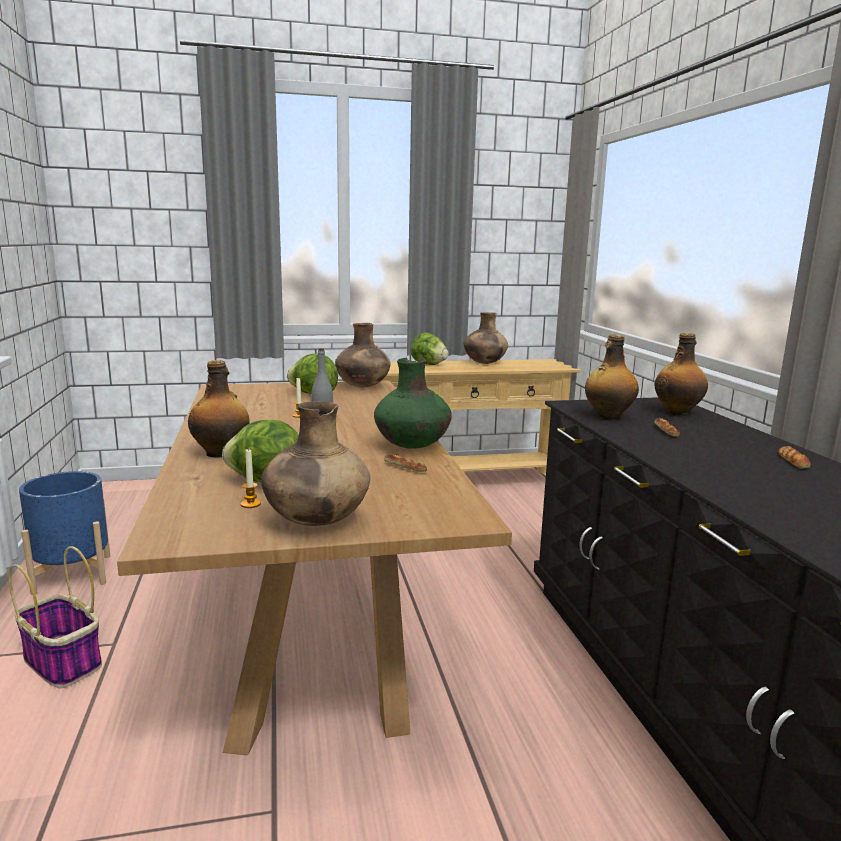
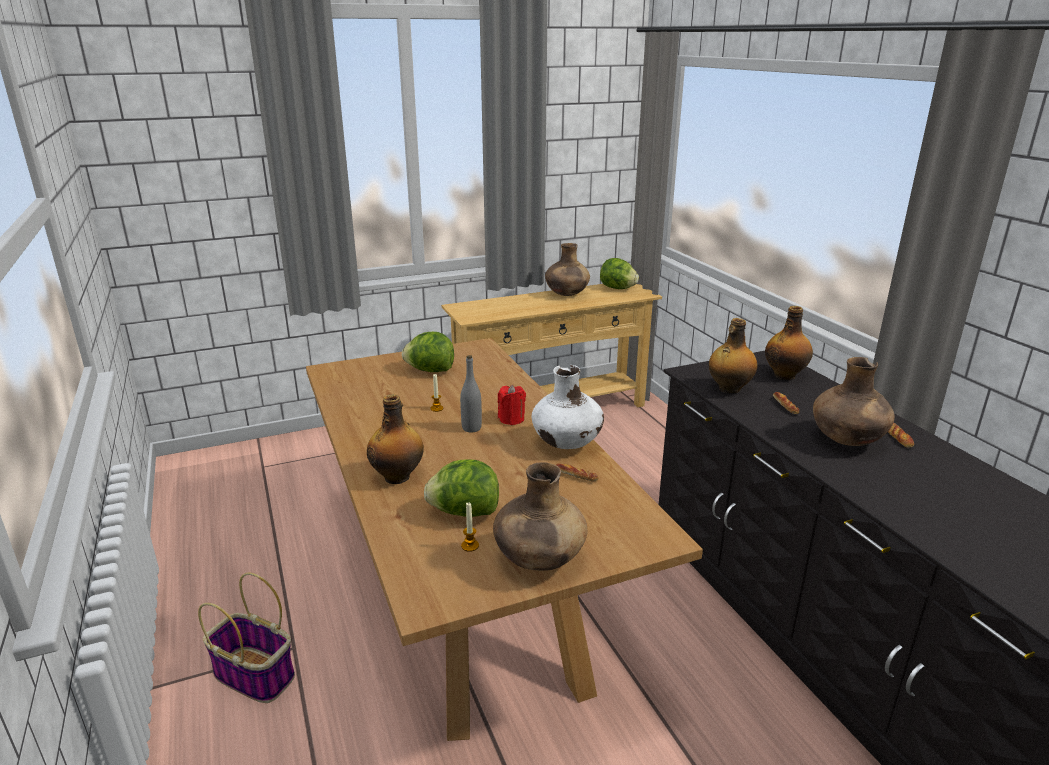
camera: 10 degrees left, 10 degrees up
(72, 574) = (209, 574): blue planter -> none
(362, 387) = (471, 352): brown vase -> brown vase (847, 440)
(367, 427) = (511, 419): none -> red candle
(412, 446) = (567, 444): green vase -> white vase
(428, 364) = (513, 303): lettuce -> lettuce (617, 288)

